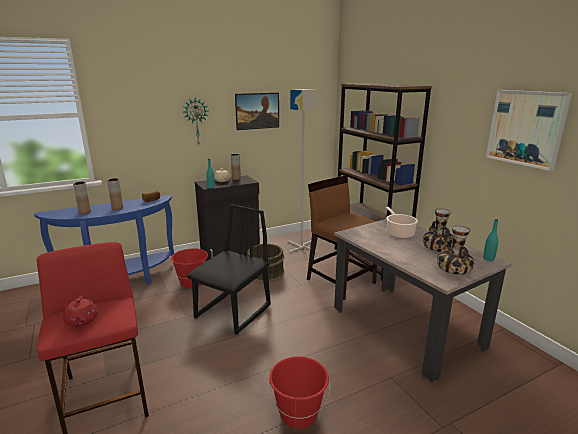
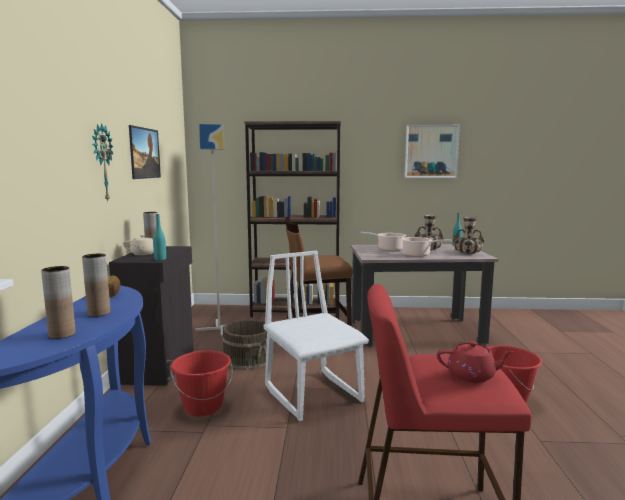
camera: 60 degrees left, 10 degrees down
(234, 312) = (314, 394): black chair -> white chair
(392, 249) = (418, 255): none -> cooking pot

